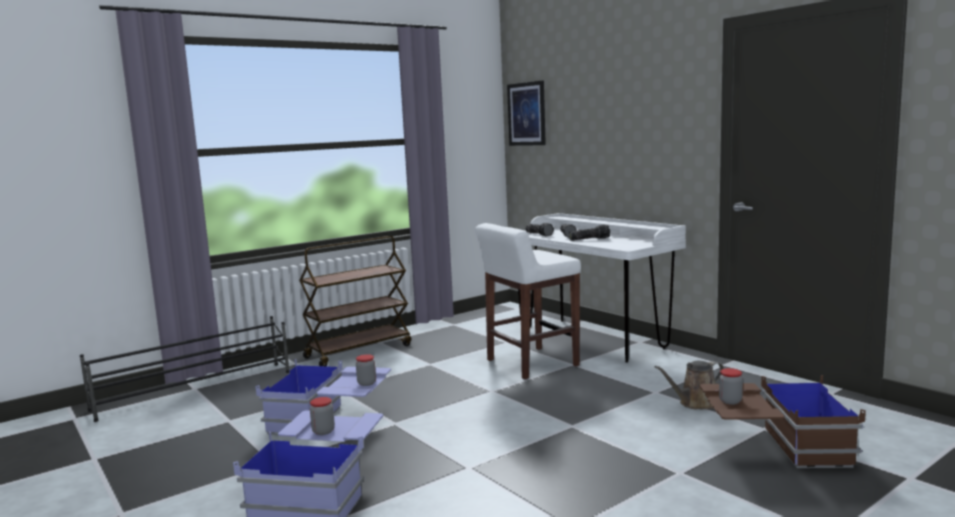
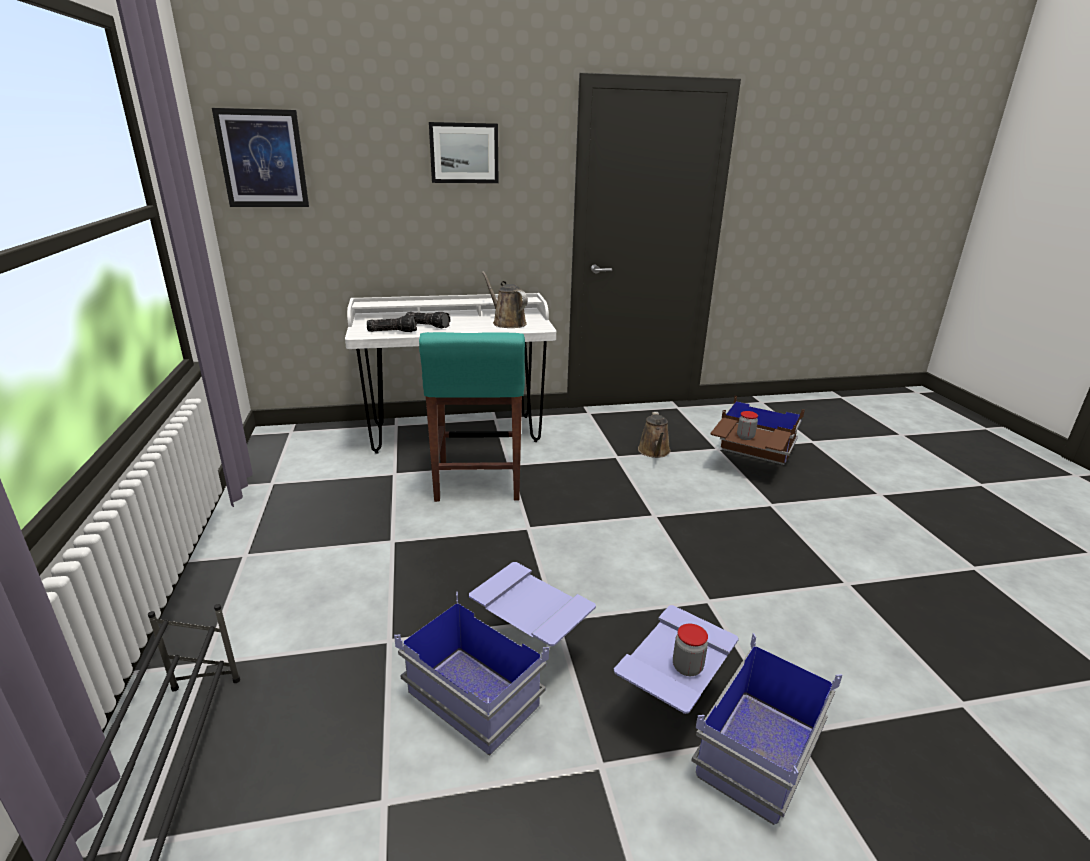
camera: 65 degrees left, 15 degrees up
(359, 351) = (251, 583): brown cart -> none
(366, 383) = (541, 594): jar -> none
(530, 363) = (478, 482): white stool -> turquoise stool
(589, 239) = (468, 325): flashlight -> none
(618, 242) = (507, 323): none -> brown watering can
(634, 100) = (464, 153): none -> picture

